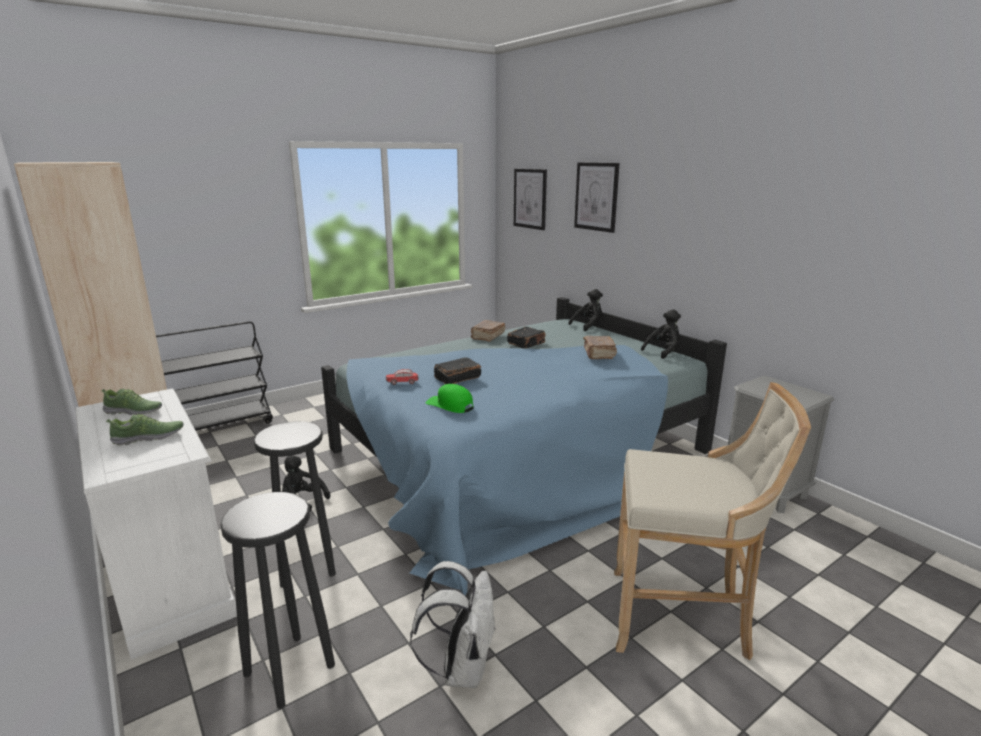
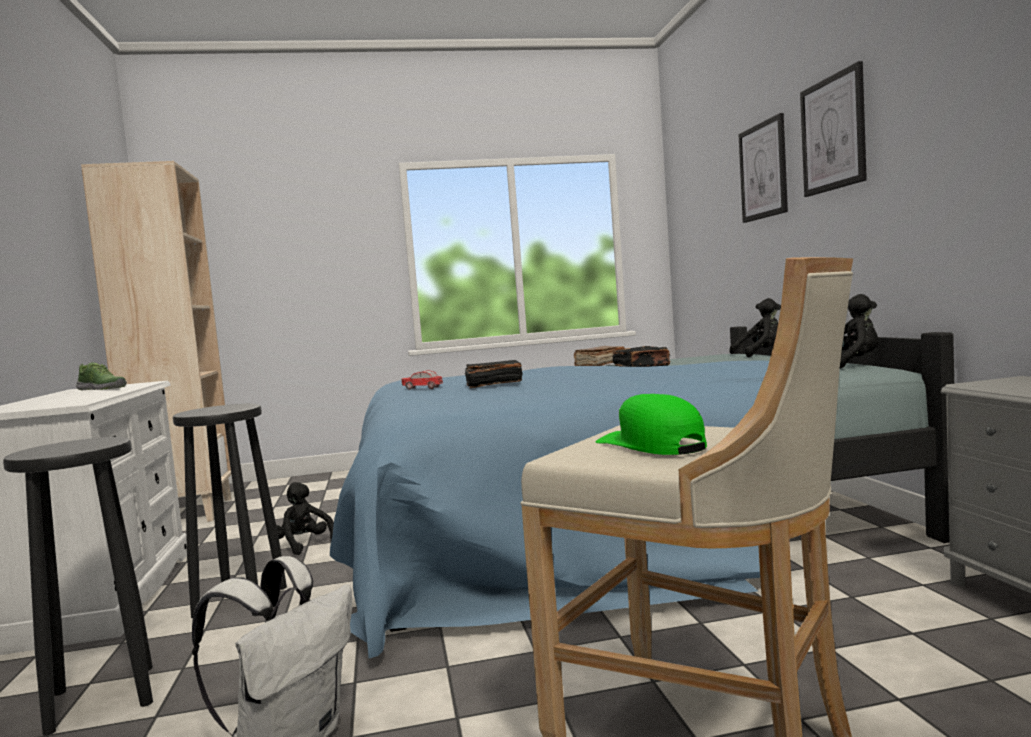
camera: 25 degrees right, 15 degrees down
(149, 438) = (72, 398): shoe -> none
(222, 427) = (302, 481): black cart -> none
(450, 405) = (445, 399): green cap -> green cap (651, 445)
(530, 198) = (698, 205): picture -> picture (833, 133)
(598, 354) = (730, 365): brown book -> none

